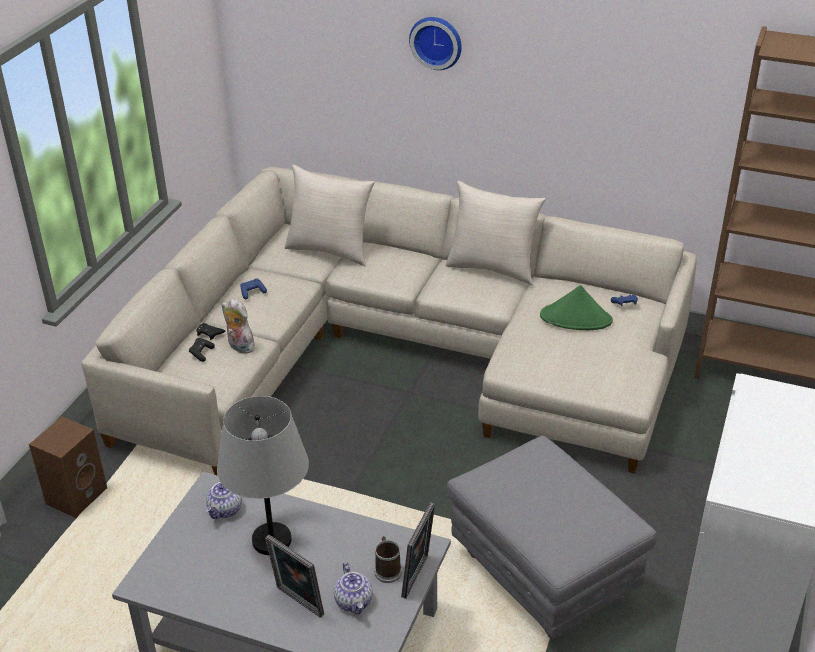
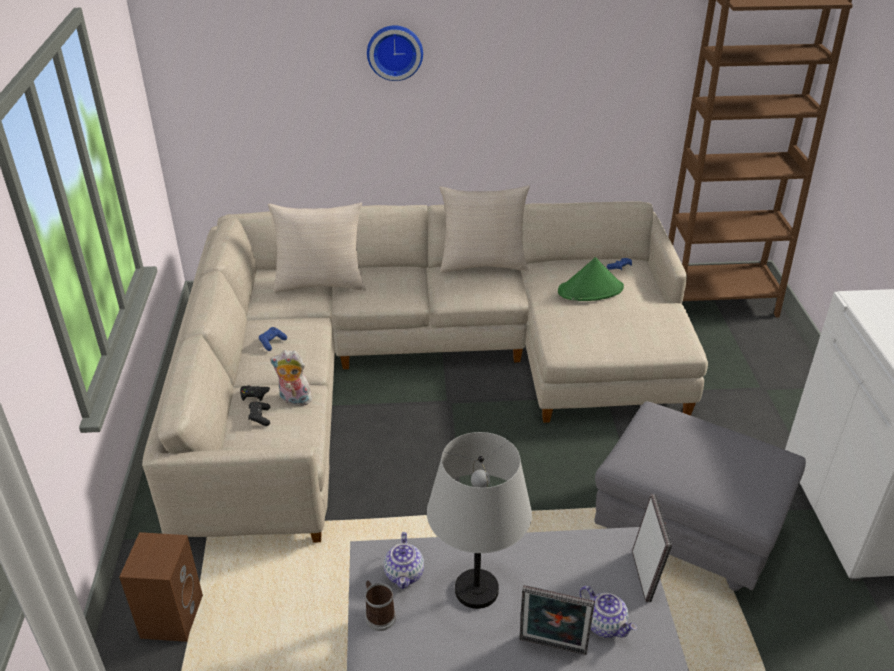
camera: 25 degrees left, 0 degrees up
(387, 569) = (611, 578): mug -> mug (378, 615)

